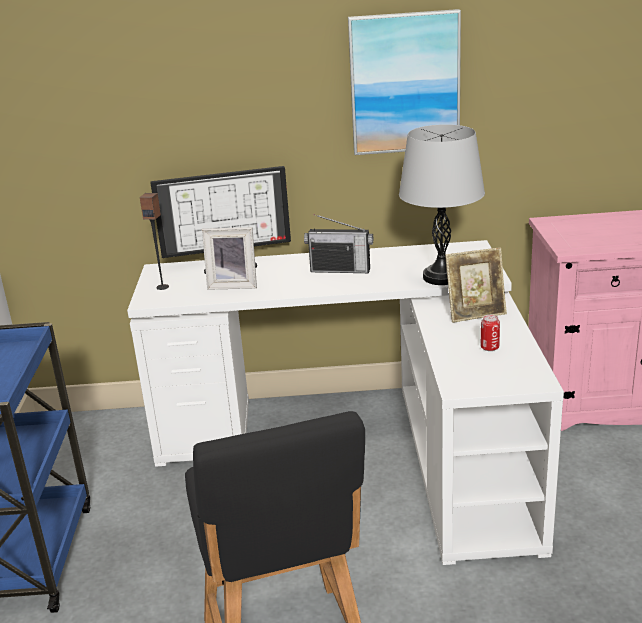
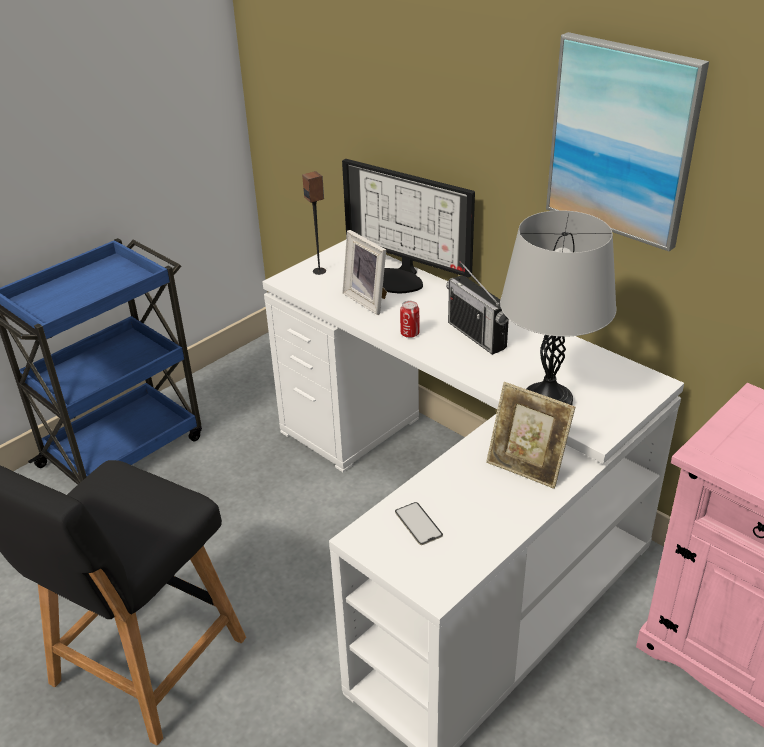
camera: 45 degrees right, 10 degrees up
(473, 364) = (418, 523): none -> phone
(489, 348) = (466, 516): can -> can (410, 334)

